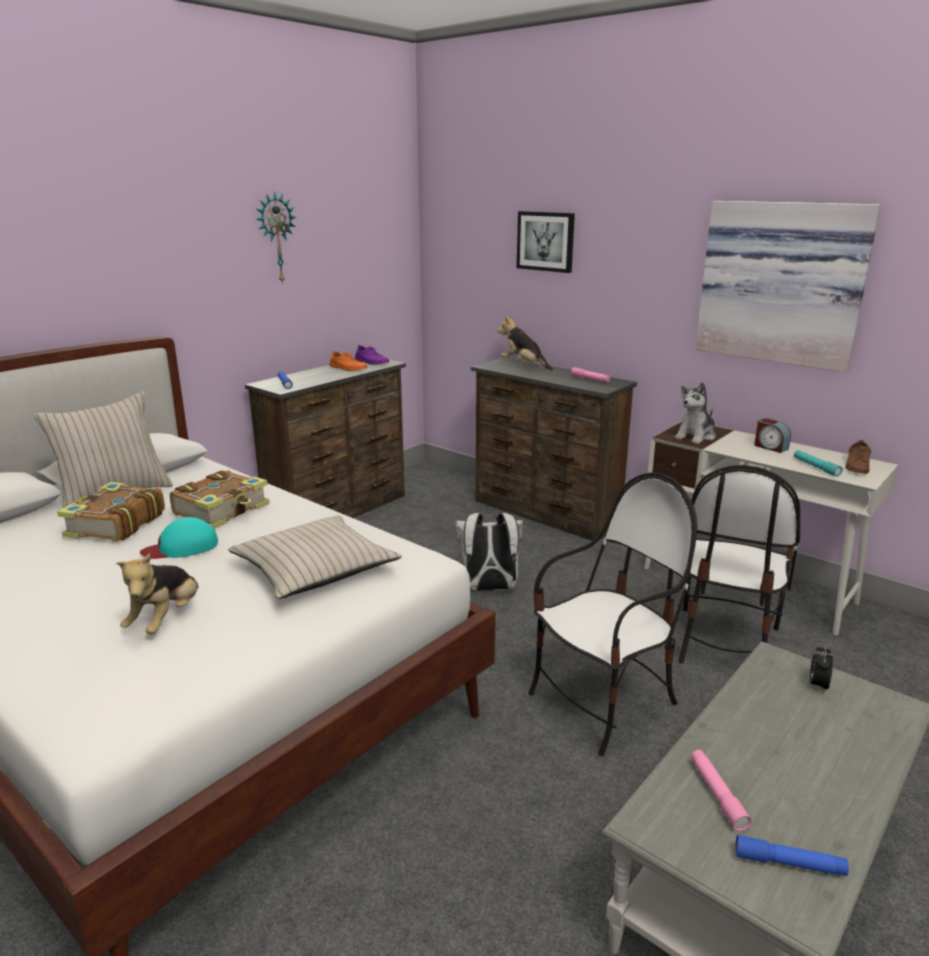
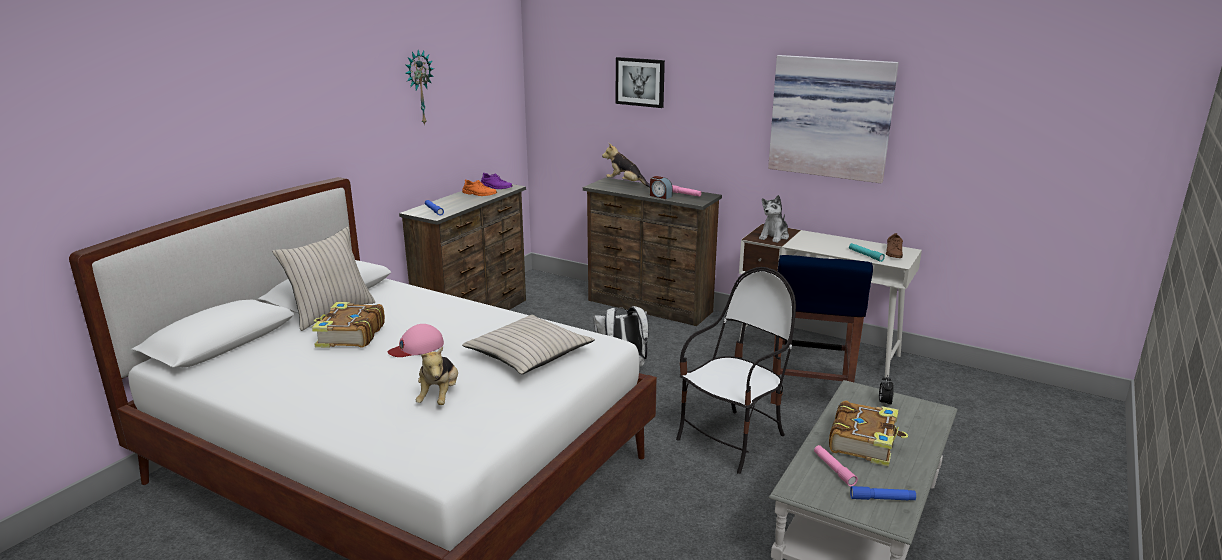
camera: 10 degrees left, 0 degrees up
(181, 547) = (417, 347): turquoise cap -> pink cap
(223, 510) = (430, 318): book -> book (864, 442)
(724, 642) = (809, 391): chair -> blue stool
(770, 447) = (830, 242): alarm clock -> alarm clock (660, 196)

